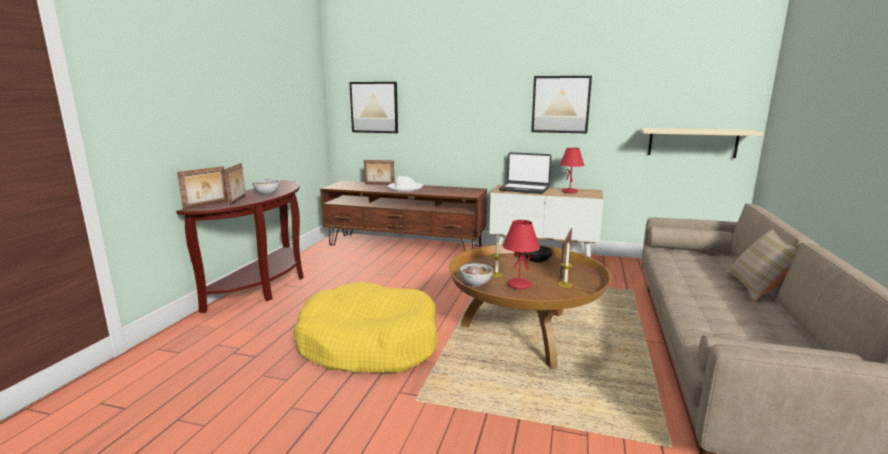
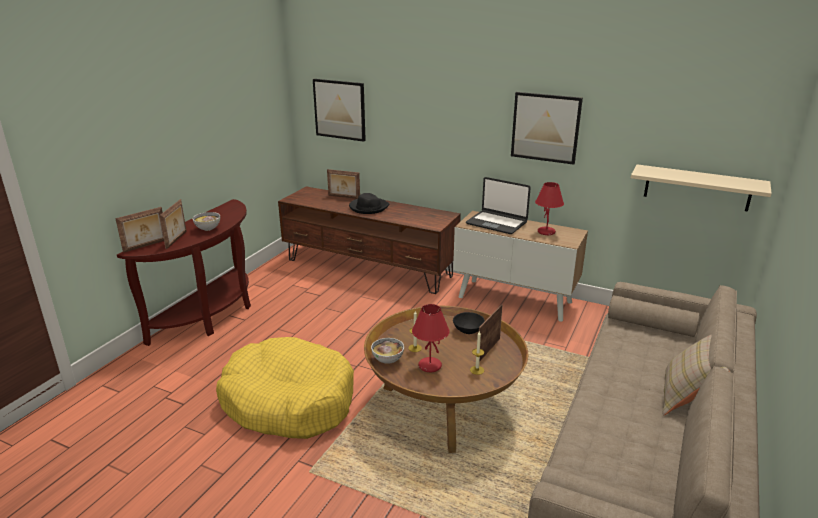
camera: 10 degrees right, 10 degrees up
(405, 188) = (368, 207): white hat -> black hat

